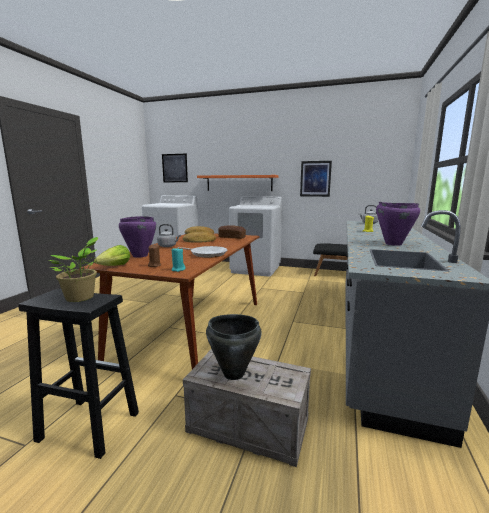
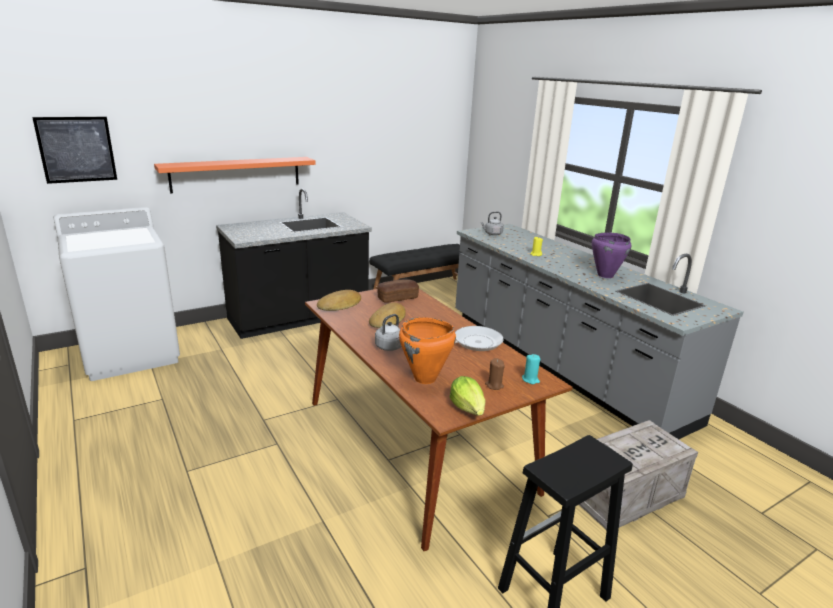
camera: 50 degrees left, 10 degrees up
(81, 298) = (579, 458): potted plant -> none
(139, 256) = (425, 379): purple cooking pot -> orange cooking pot
(233, 373) = (630, 456): black cooking pot -> none
(256, 269) = (299, 318): white washing machine -> black counter
(315, 178) = (362, 160): picture -> none

